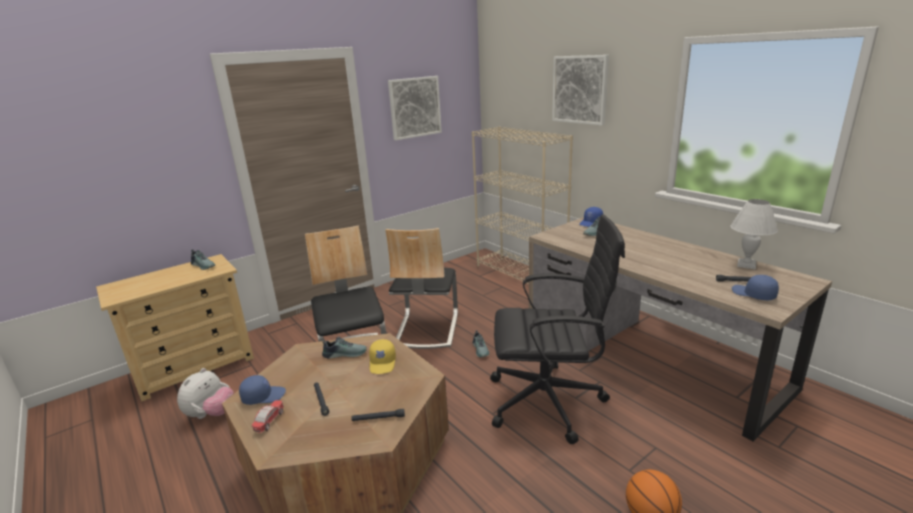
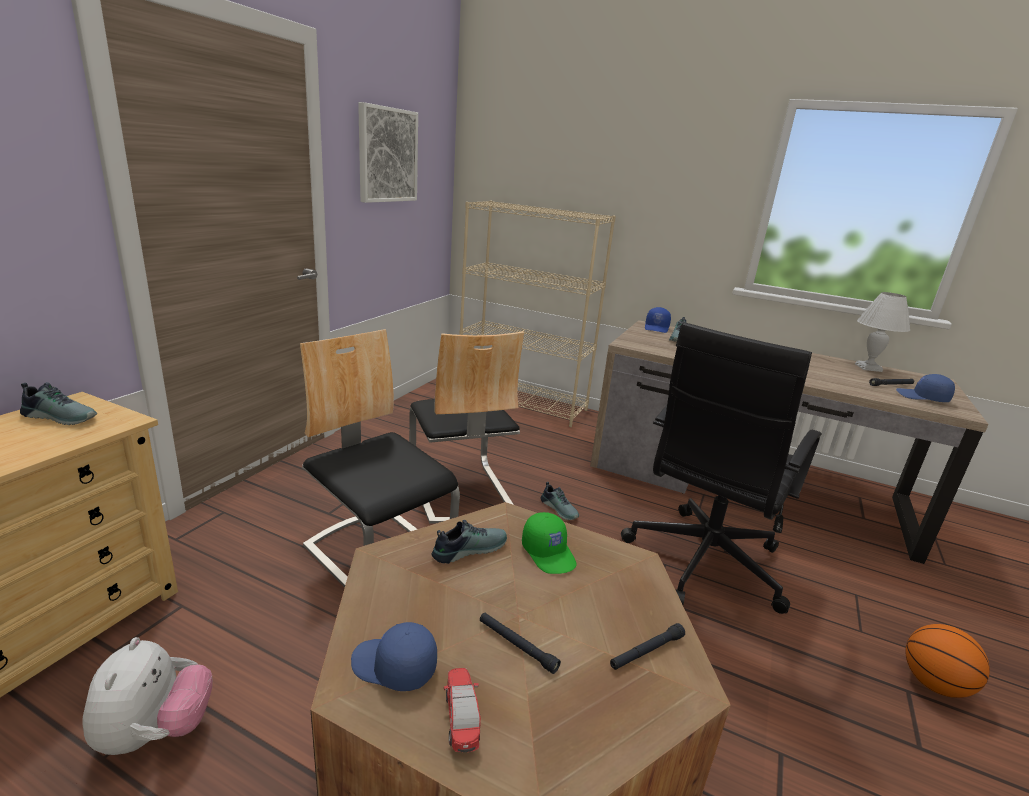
camera: 30 degrees left, 0 degrees up
(263, 396) = (393, 667): blue cap -> blue cap turned 120 degrees counterclockwise
(383, 363) = (549, 553): yellow cap -> green cap
(549, 401) = (702, 563): black office chair -> black office chair turned 150 degrees clockwise
(580, 89) = (629, 156): picture -> none

